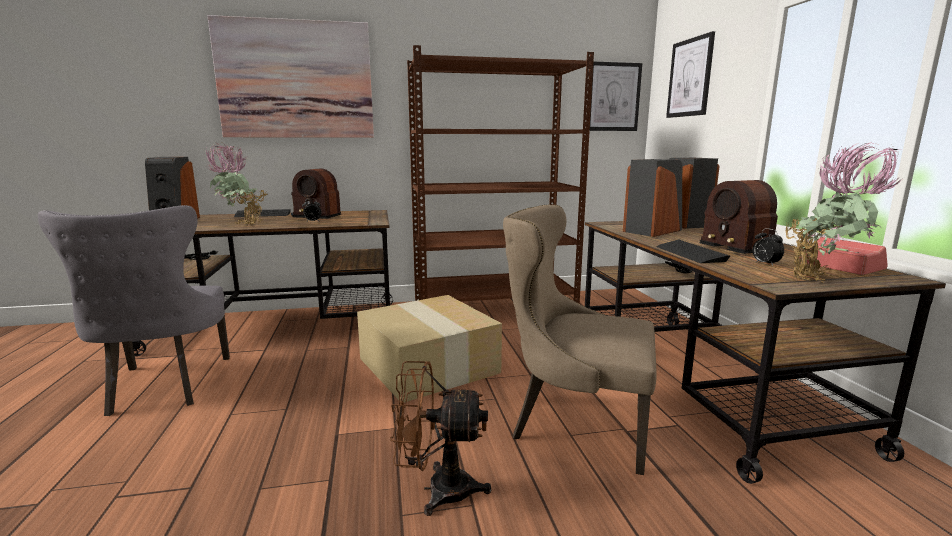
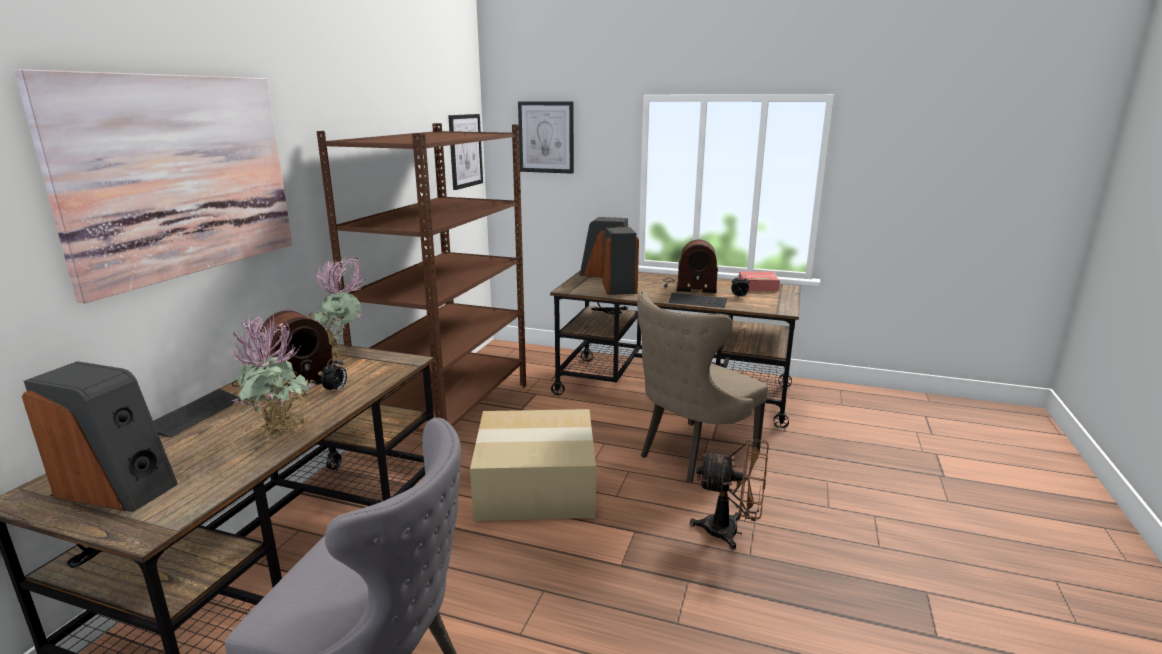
camera: 60 degrees left, 5 degrees up
(437, 490) = (731, 532): brown fan -> brown fan turned 105 degrees counterclockwise
(825, 281) = (782, 300): potted plant -> potted plant (343, 353)

